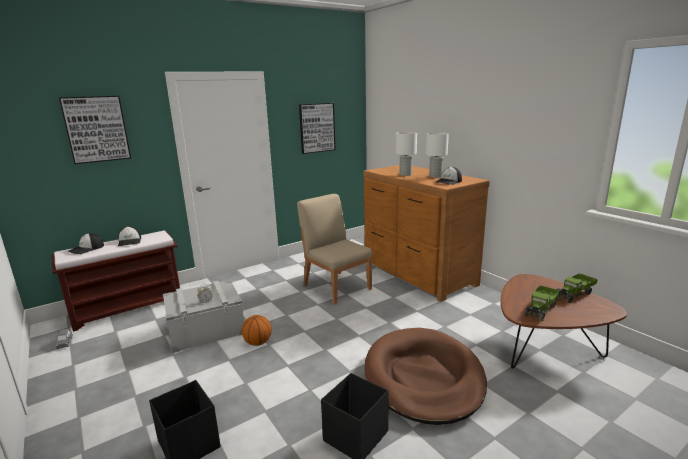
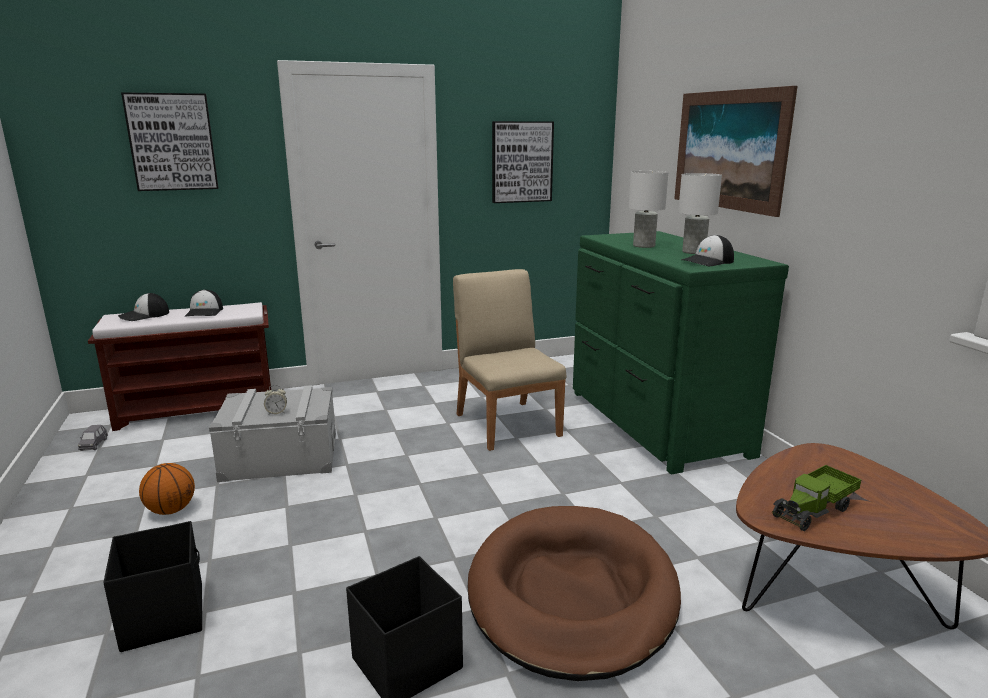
camera: 15 degrees right, 0 degrees up
(258, 343) = (341, 489): basketball -> basketball (171, 510)
(417, 274) = (654, 423): brown dresser -> green dresser
(446, 118) = (728, 150): none -> picture
(574, 294) = (902, 494): toy truck -> none

